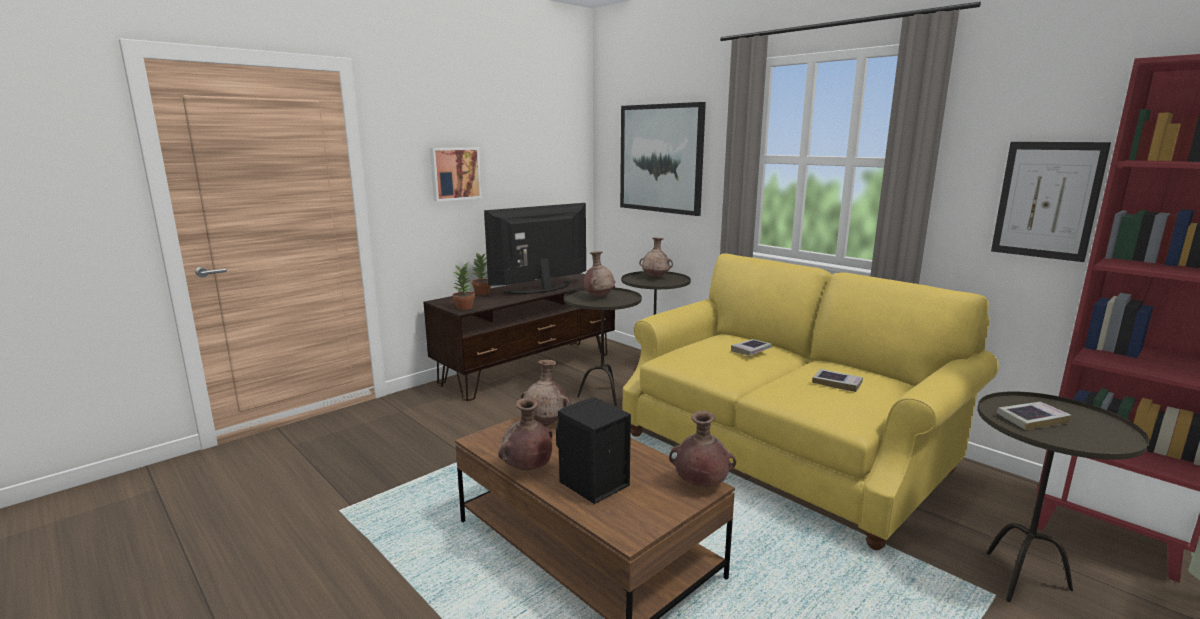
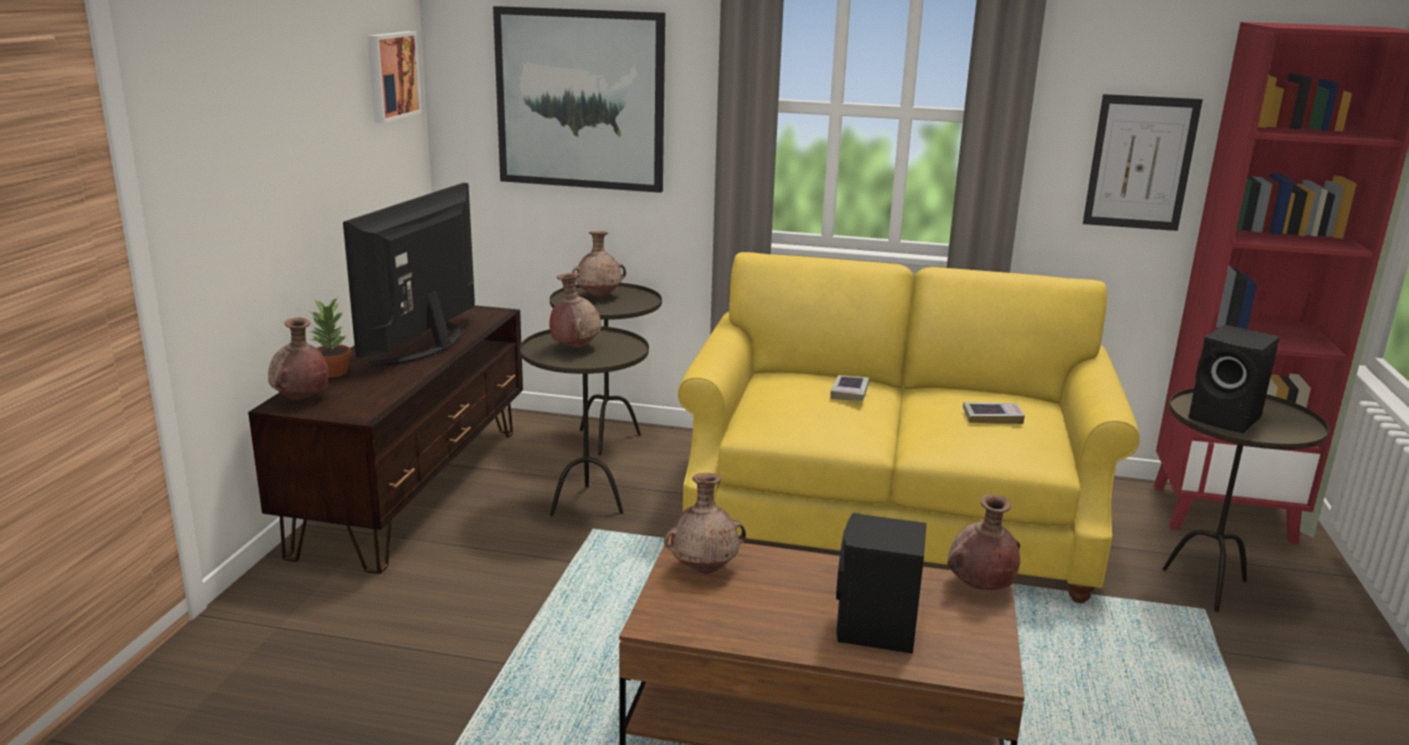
camera: 35 degrees left, 5 degrees up
(455, 173) = (263, 154): picture -> picture (391, 75)
(464, 307) = (352, 408): potted plant -> none
(526, 469) = (775, 641): brown vase -> brown vase (301, 399)
(1032, 419) = (1227, 419): book -> black speaker

